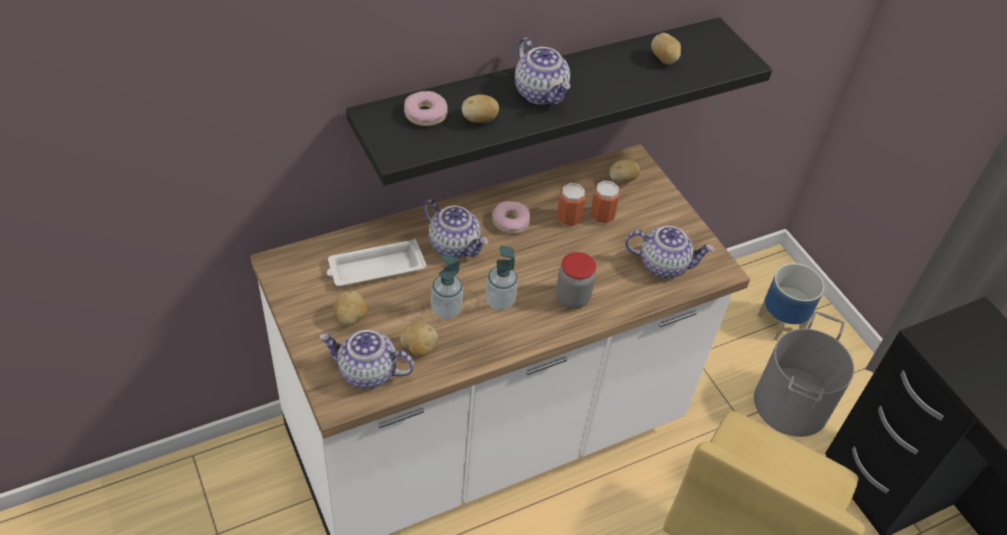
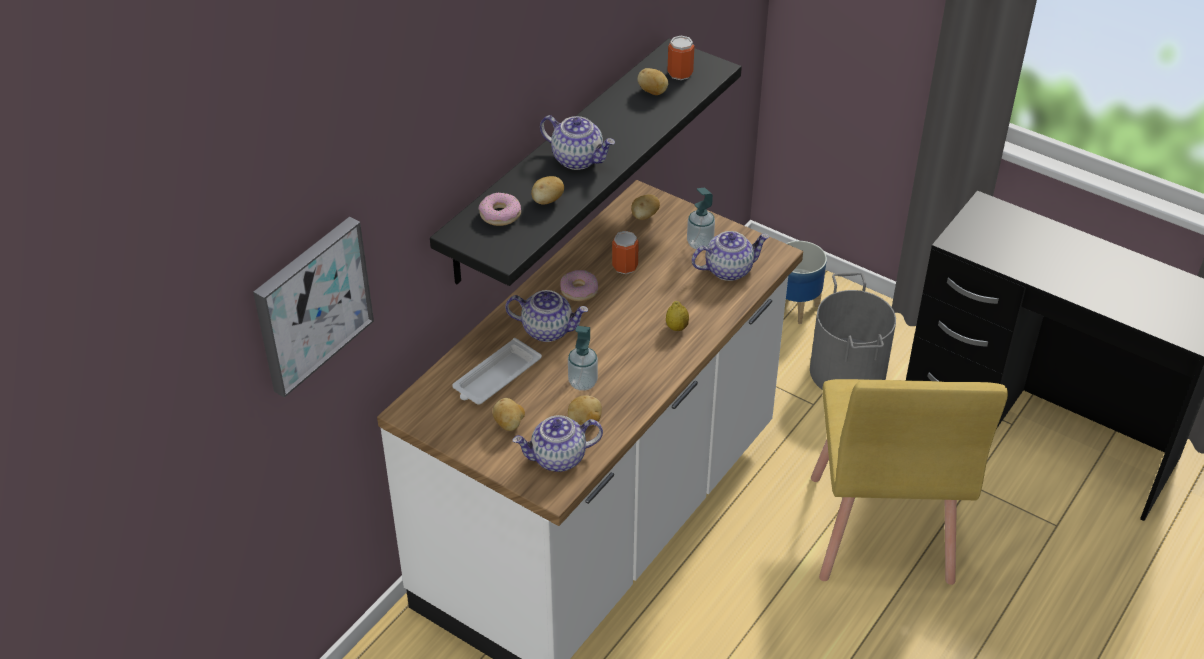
camera: 25 degrees left, 5 degrees down
(165, 120) = (311, 304): none -> picture
(500, 301) = (621, 356): soap dispenser -> soap dispenser (700, 243)
(572, 298) = (676, 327): jar -> lemon
(602, 216) = (650, 253): can -> can (680, 73)

